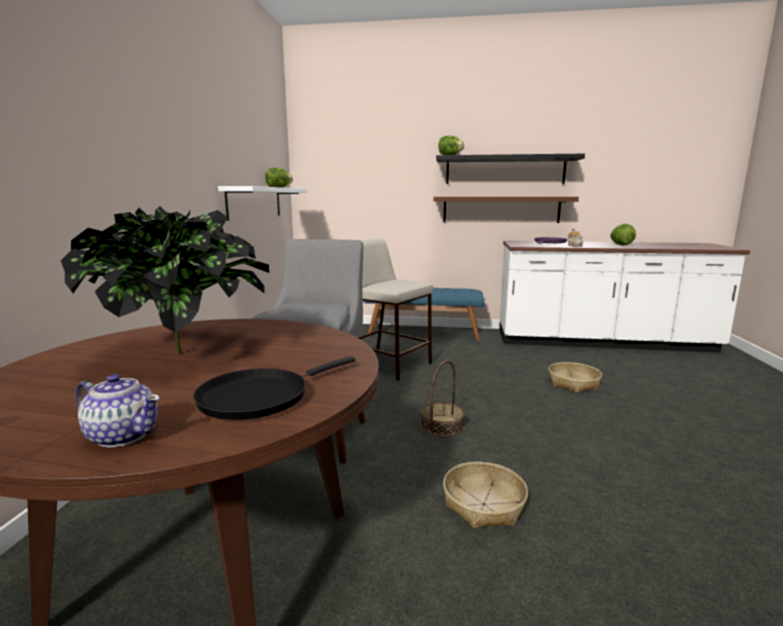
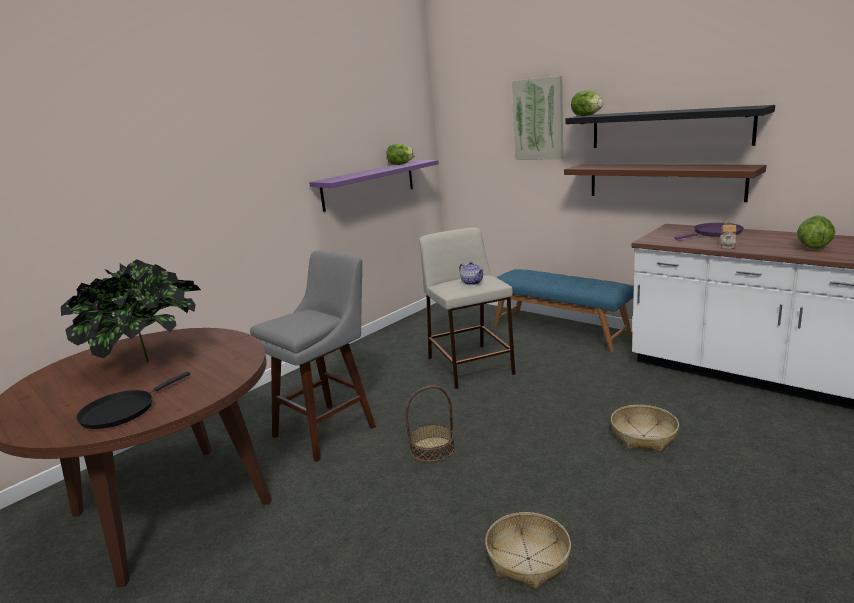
camera: 35 degrees right, 5 degrees up
(123, 435) = (41, 421): teapot -> teapot (472, 282)
(255, 202) = (369, 185): white shelf -> purple shelf
(260, 397) = (122, 411): black frying pan -> black frying pan turned 45 degrees counterclockwise
(397, 159) = (538, 119): none -> picture
(484, 504) = (369, 533): basket -> basket (528, 559)

